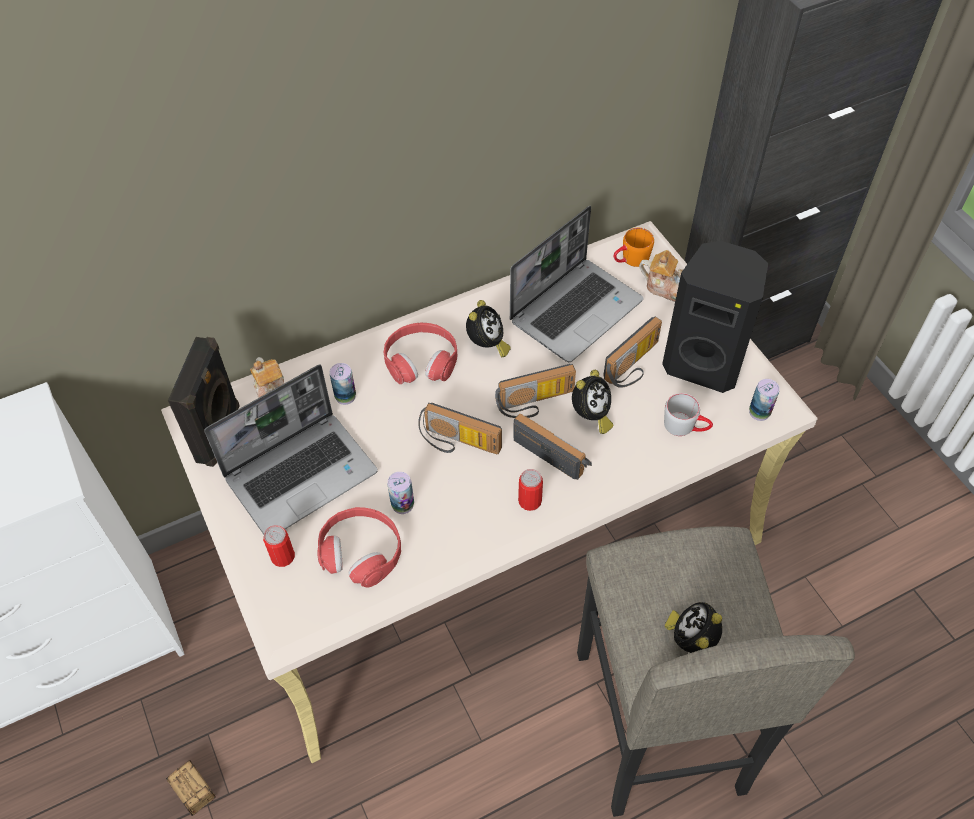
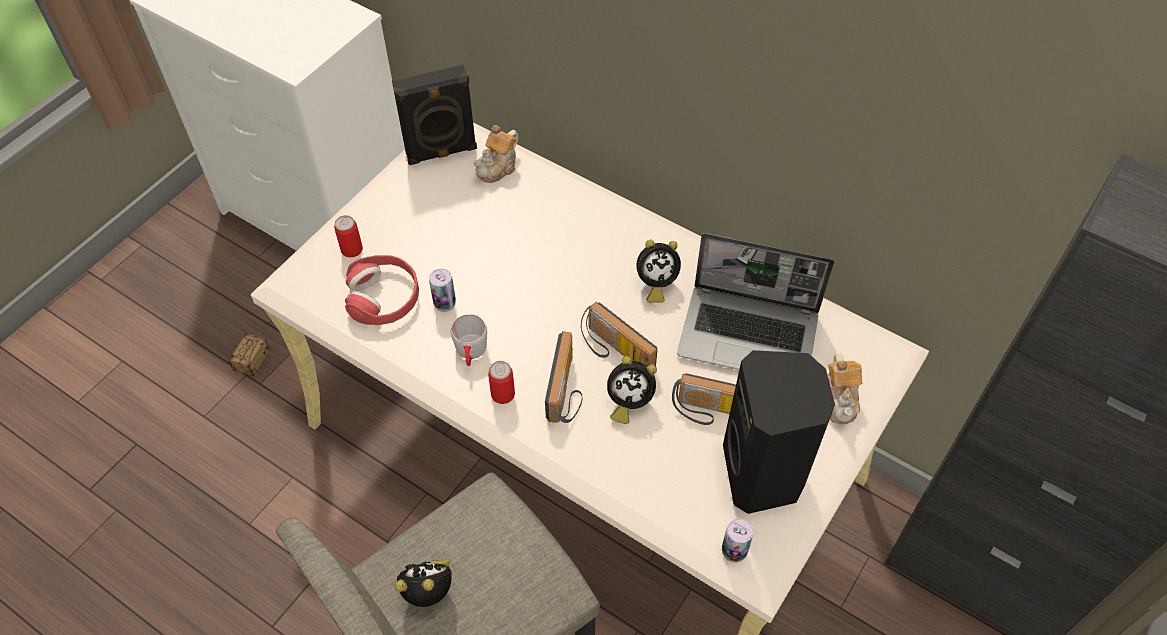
camera: 60 degrees right, 0 degrees up
(302, 473) = (435, 222): laptop -> none
(345, 396) = (529, 212): can -> none
(421, 360) = (603, 244): red headphones -> none
(458, 443) = (531, 313): radio -> none
(630, 260) = (852, 353): orange mug -> none
(686, 427) = (669, 489): grey mug -> grey mug (471, 353)

